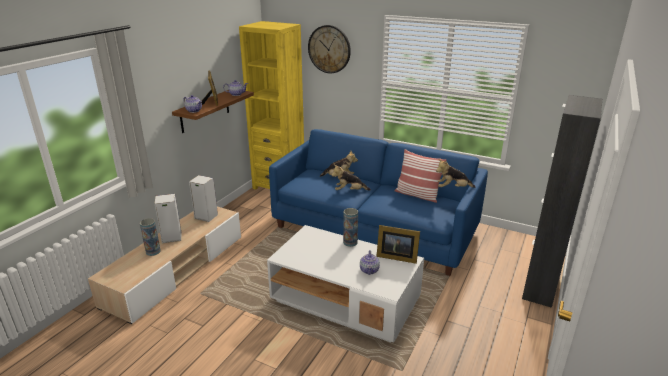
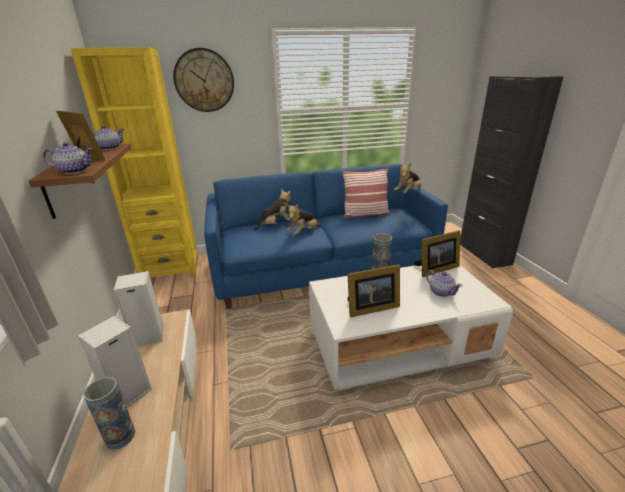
camera: 40 degrees left, 0 degrees up
(311, 255) = (370, 308): none -> picture frame

